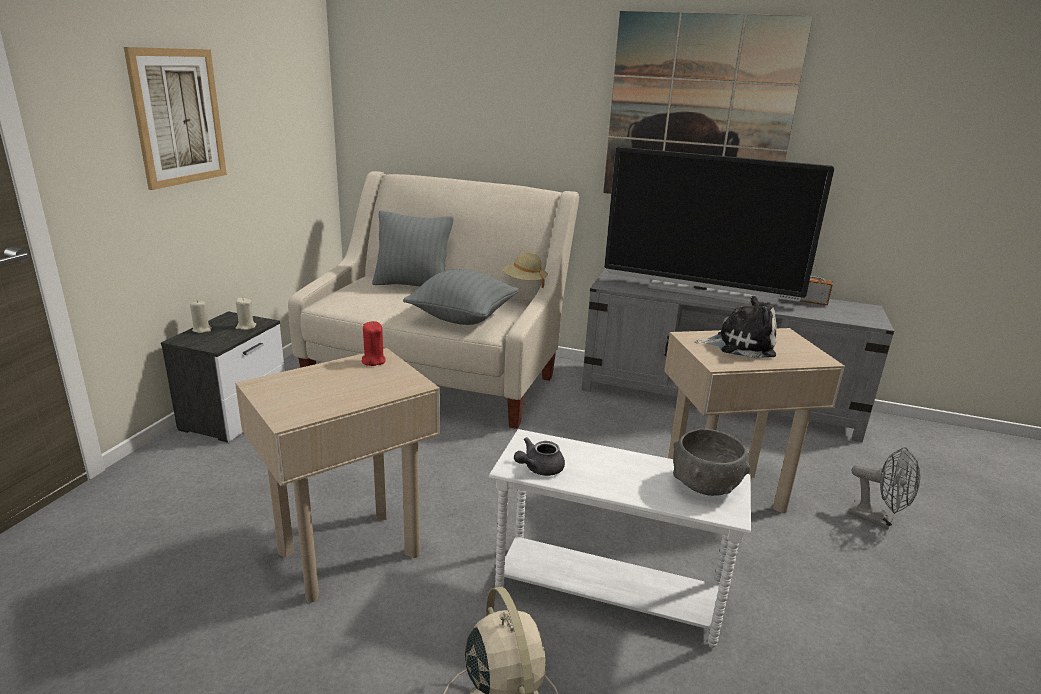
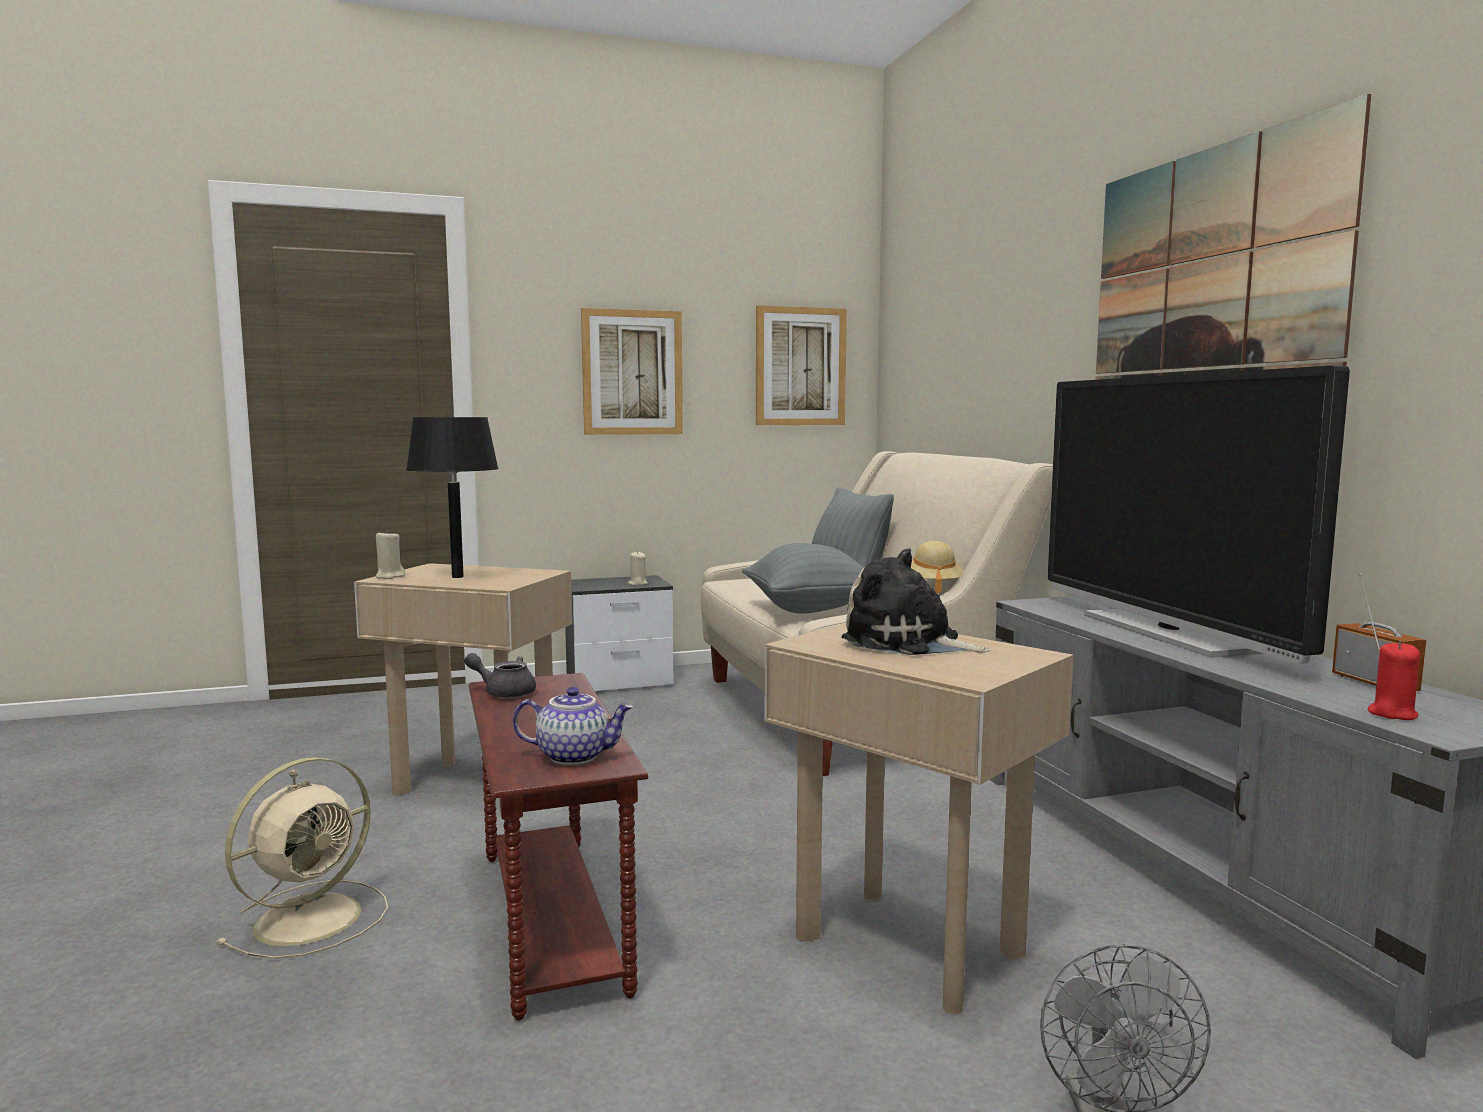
camera: 55 degrees right, 15 degrees down
(202, 329) = (606, 579): beige candle -> beige candle (389, 576)
(292, 99) = (800, 366): none -> picture
(341, 389) = (457, 577): none -> black table lamp
(373, 361) = (532, 572): red candle -> red candle (1392, 714)
(607, 592) = (554, 919): white side table -> brown side table
(705, 485) = (575, 756): grey bowl -> teapot
(740, 345) = (907, 643): plush toy -> plush toy turned 150 degrees clockwise

